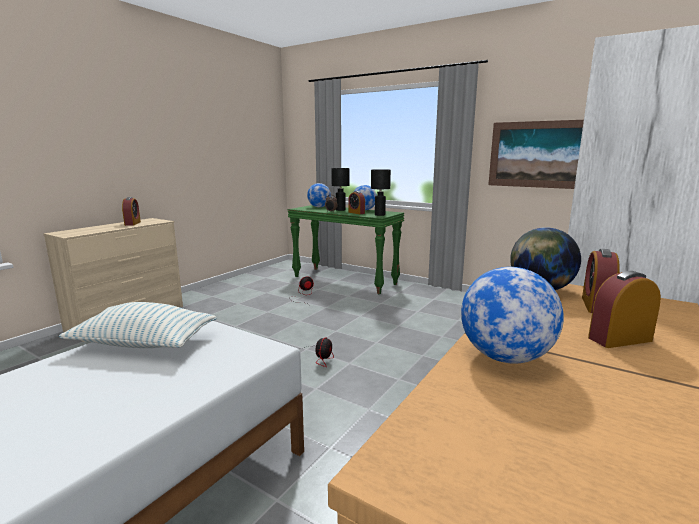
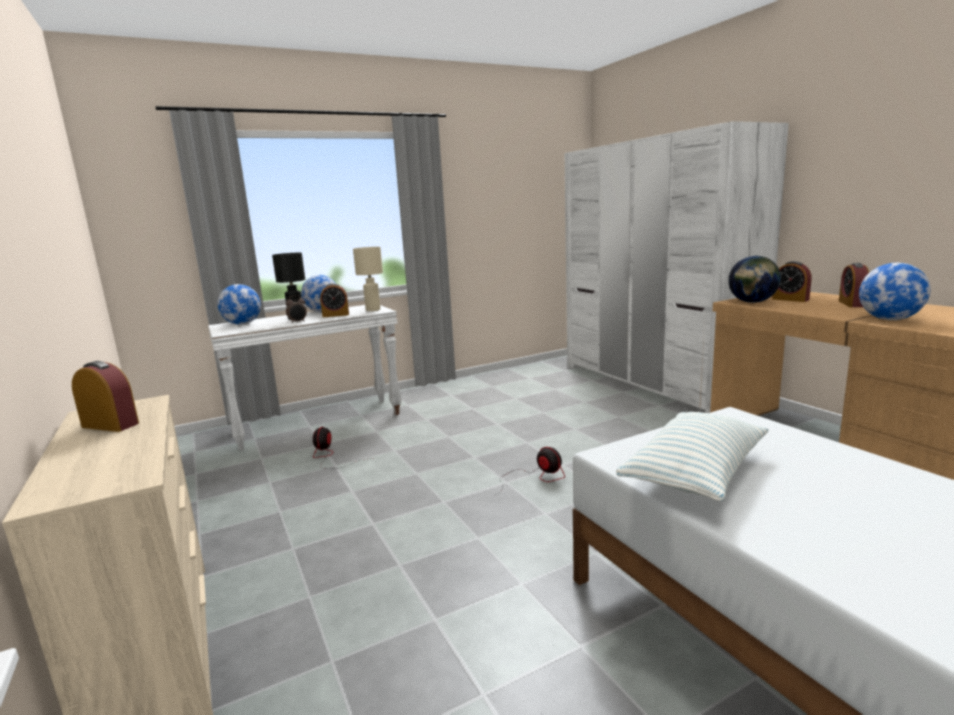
camera: 60 degrees left, 0 degrees up
(345, 280) = (318, 422): green console table -> white console table
(379, 215) = (373, 310): black table lamp -> beige table lamp
(539, 154) = (498, 216): picture -> none

